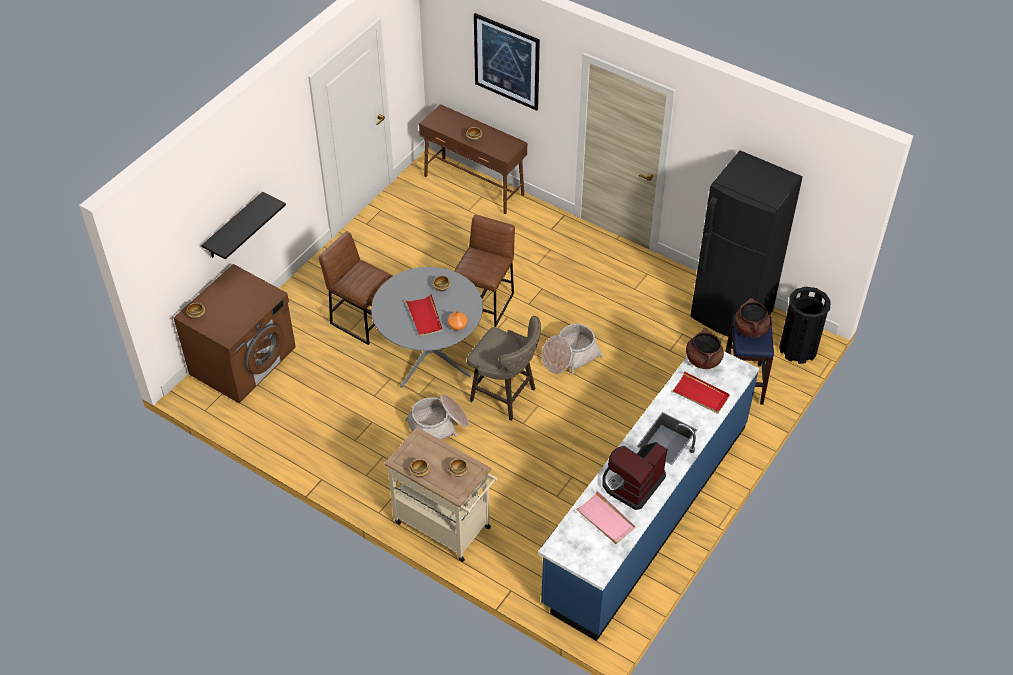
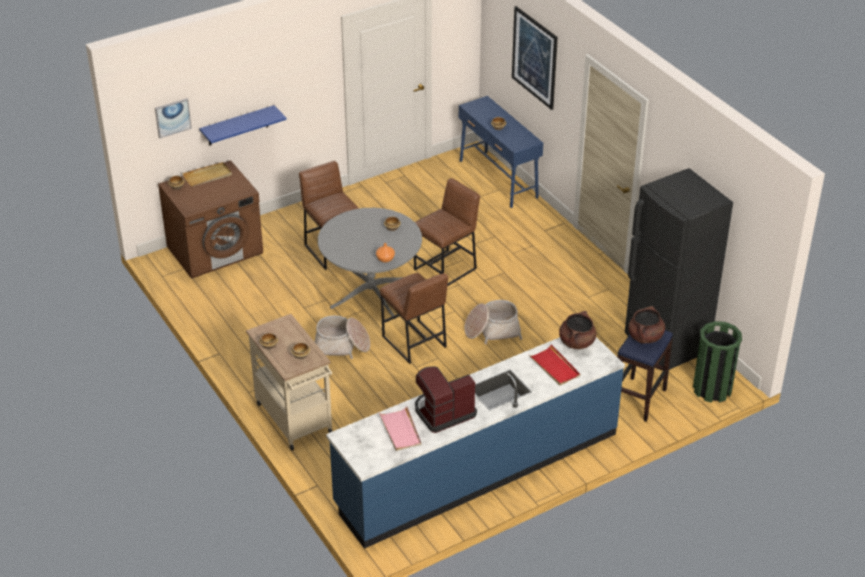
camera: 25 degrees right, 10 degrees down
(176, 245) = (172, 117): none -> picture
(221, 291) = (208, 176): none -> beige tray
(234, 227) = (238, 126): black shelf -> blue shelf
(424, 317) = (362, 244): red tray -> none
(473, 186) = (497, 179): brown console table -> blue console table
(505, 396) = (414, 342): beige stool -> brown chair
(798, 349) = (712, 389): black trash can -> green trash can

